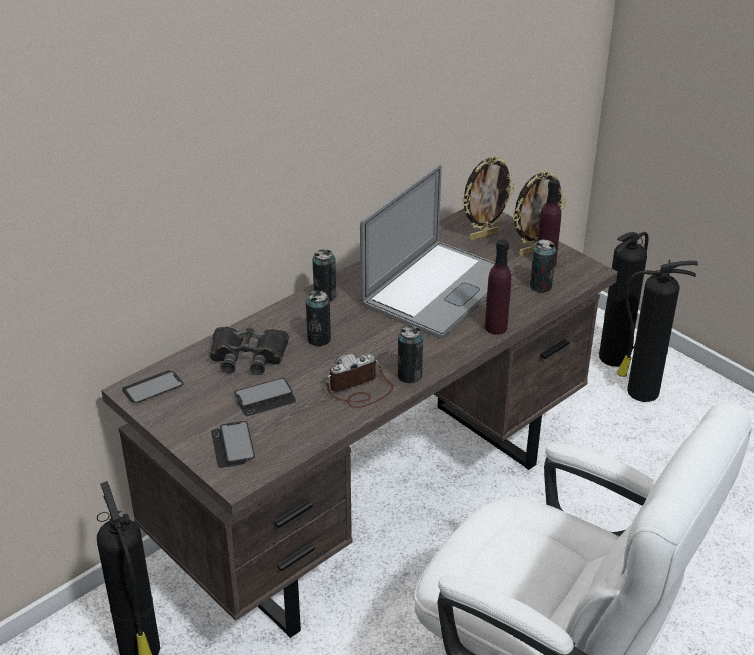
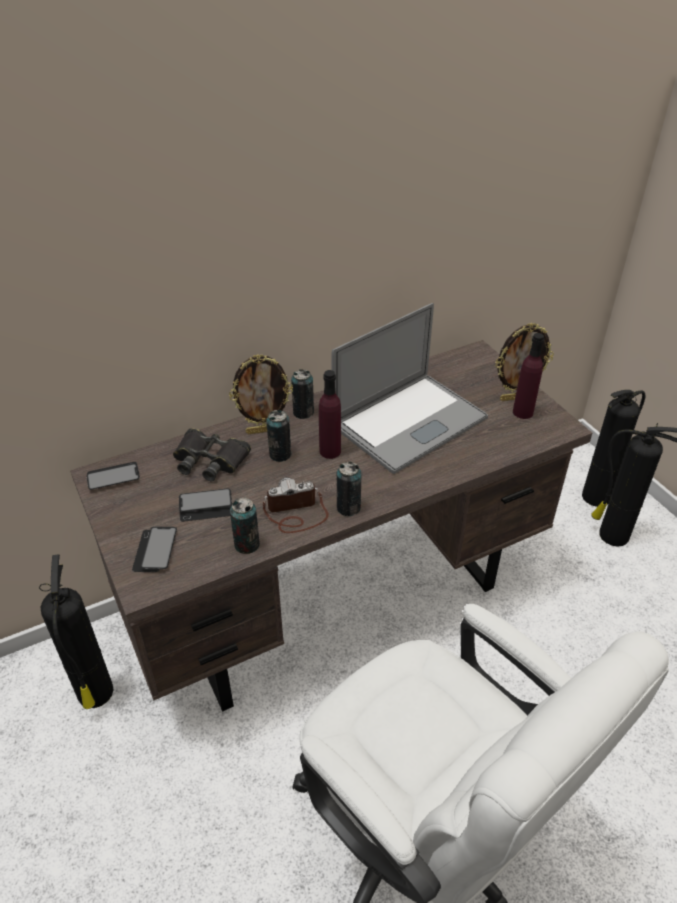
camera: 15 degrees right, 5 degrees up
(484, 235) = (473, 375): picture frame -> picture frame (264, 430)
(496, 327) = (450, 471): purple bottle -> purple bottle (330, 451)
(540, 286) = (509, 436): can -> can (247, 544)

